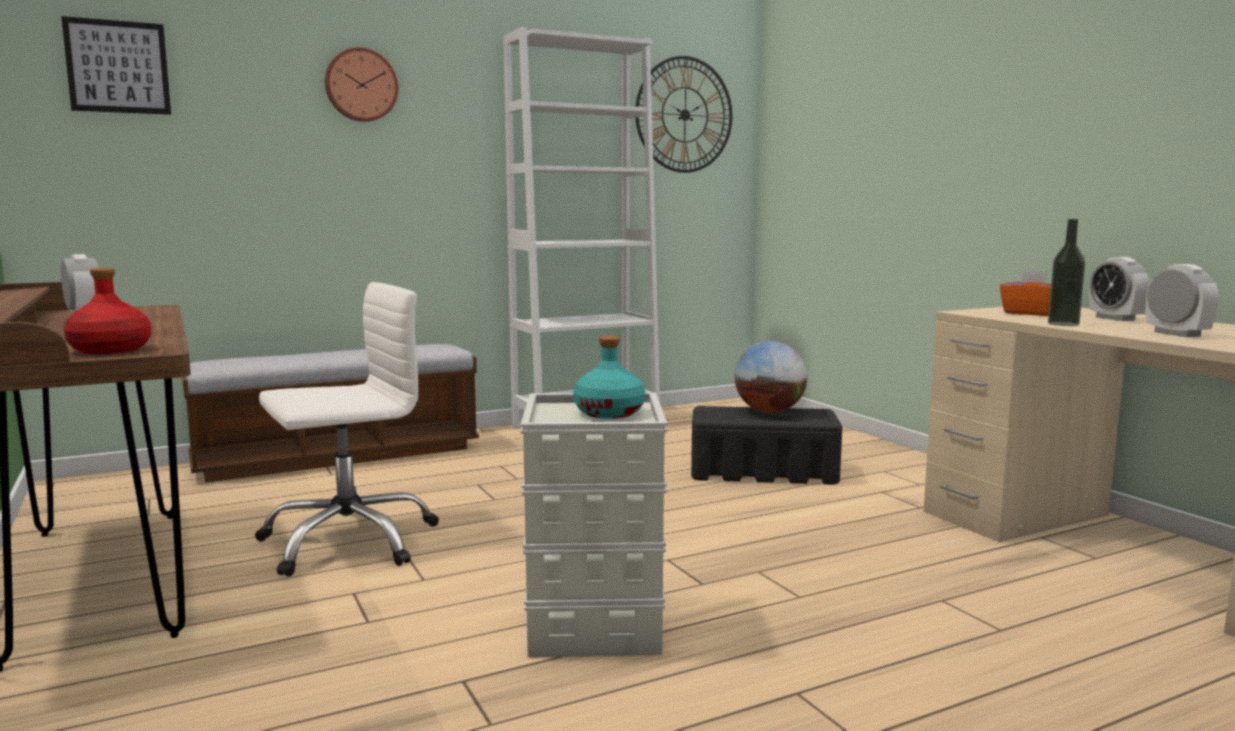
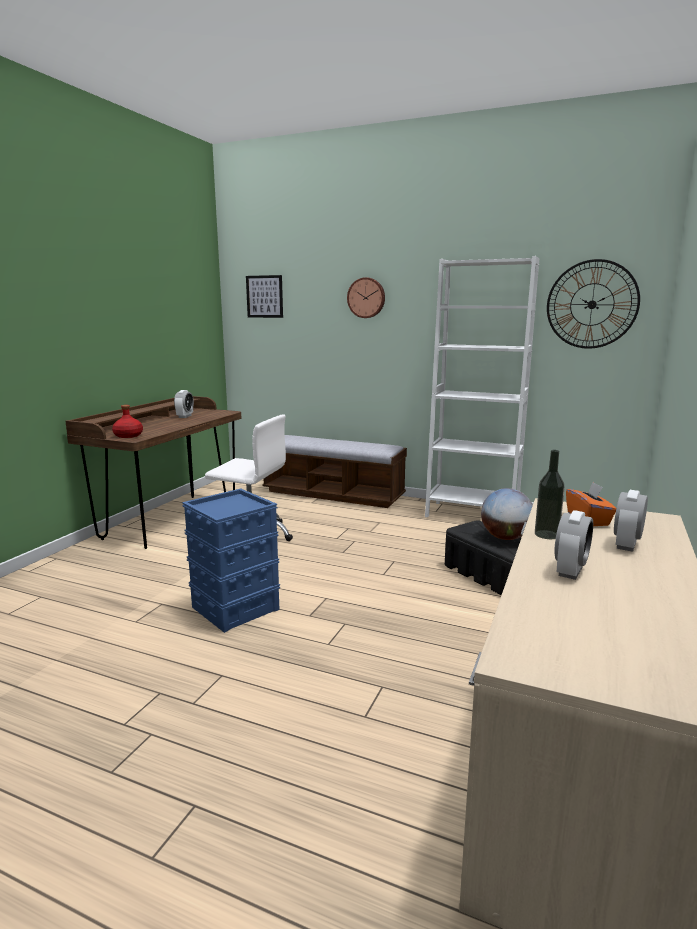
camera: 50 degrees right, 5 degrees up
(592, 624) = (235, 608): grey storage box -> blue storage box
(609, 412) = (238, 507): turquoise bottle -> none

